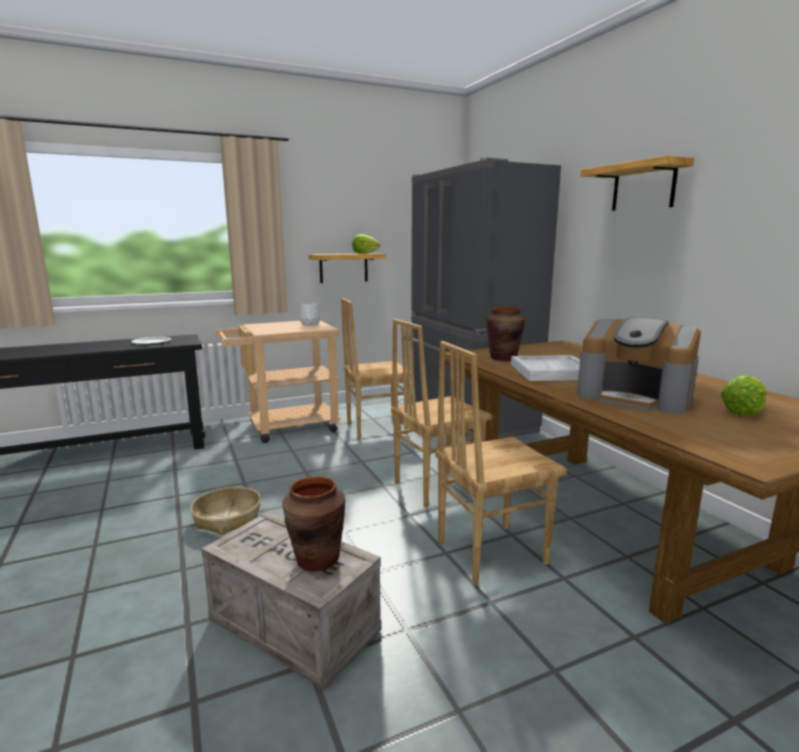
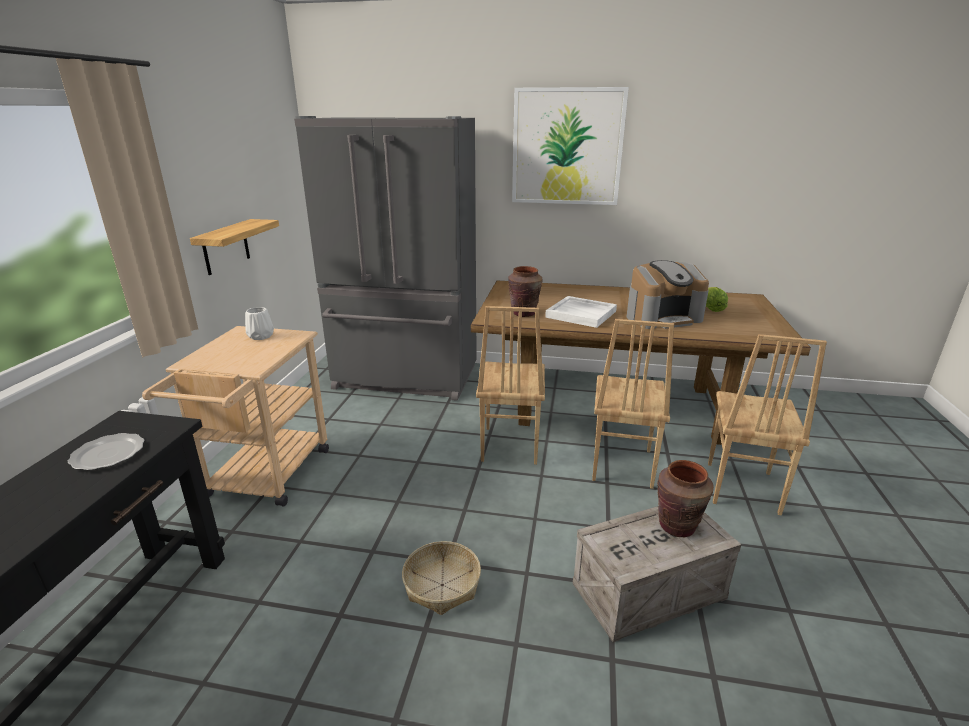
camera: 55 degrees left, 10 degrees up
(364, 253) = (249, 222): lettuce -> none
(376, 428) = (356, 426): brown chair -> brown chair (740, 488)
(643, 187) = (567, 147): shelf -> picture

